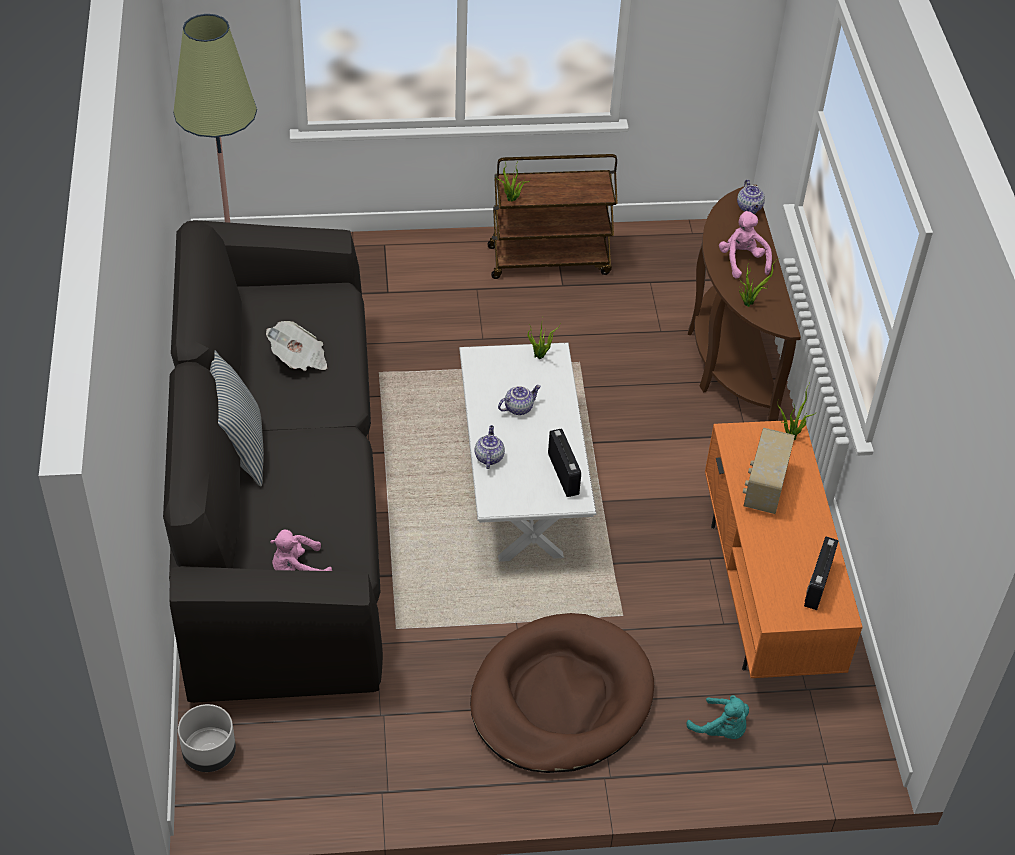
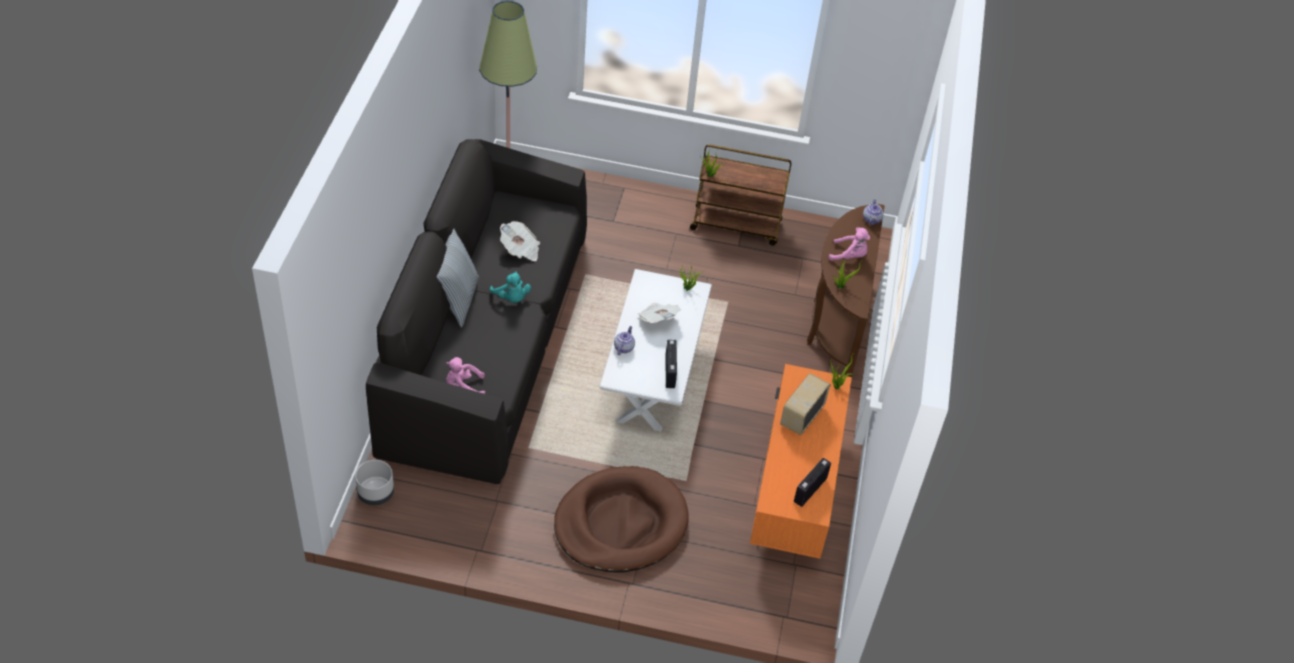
camera: 15 degrees right, 0 degrees up
(518, 407) = (658, 319): teapot -> newspaper
(721, 729) = (722, 574): turquoise plush toy -> turquoise plush toy (511, 298)
(742, 261) = (849, 256): pink plush toy -> pink plush toy turned 105 degrees clockwise

